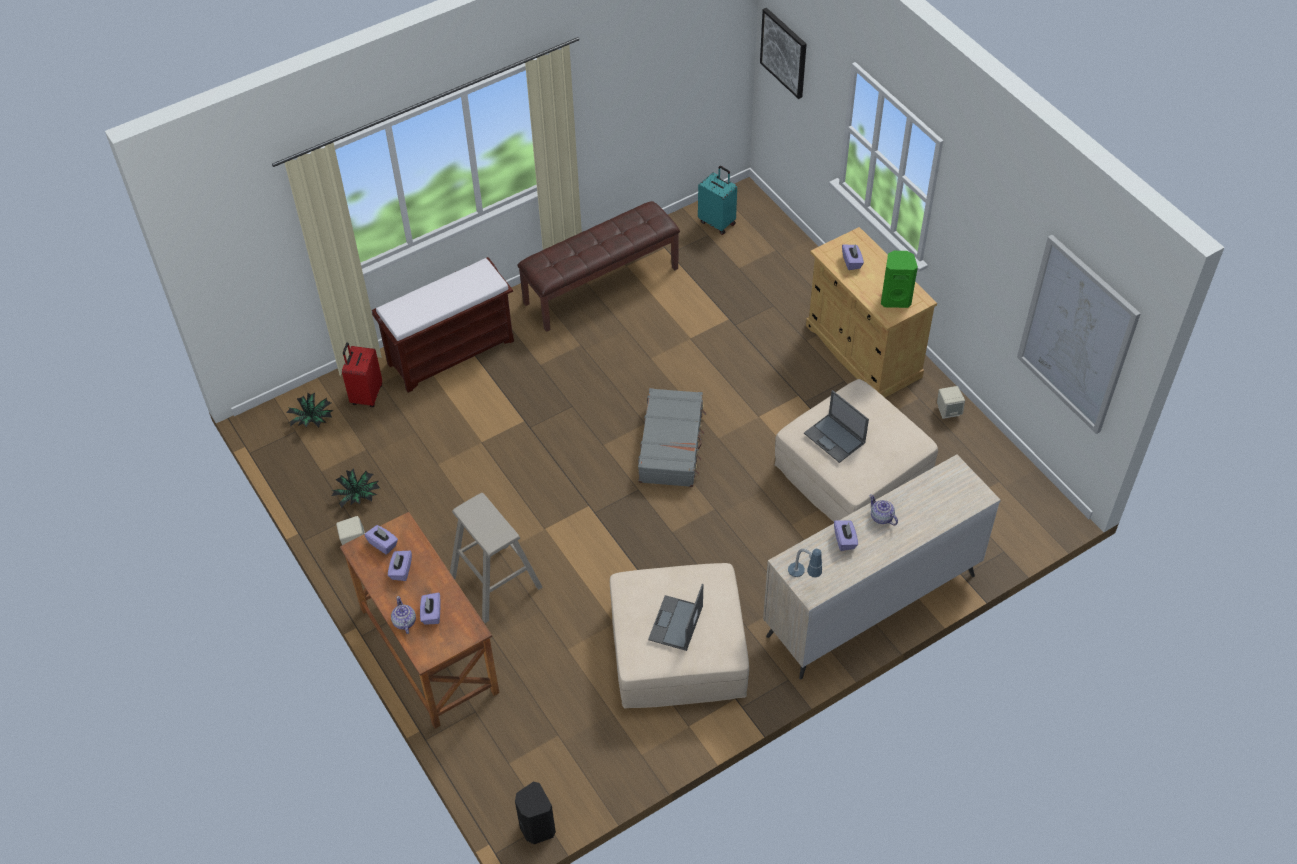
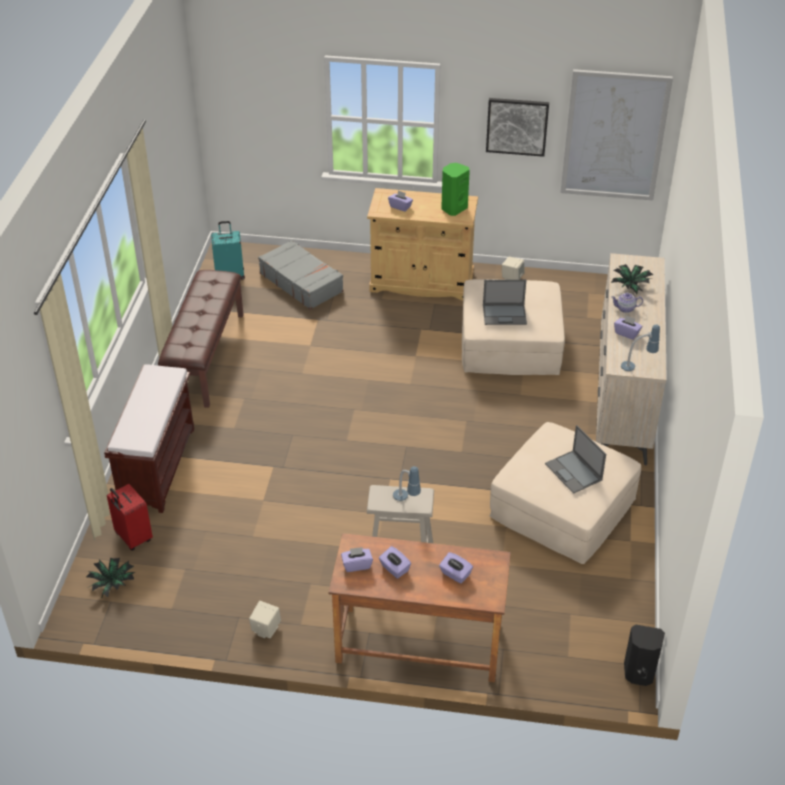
camera: 50 degrees left, 10 degrees down
(357, 496) = (224, 601): potted plant -> potted plant (630, 286)
(404, 622) = (445, 594): teapot -> none
(486, 528) = (406, 502): none -> table lamp
(672, 445) = (388, 408): grey suitcase -> grey suitcase (301, 282)
(784, 52) = (237, 96): picture -> picture (517, 126)

